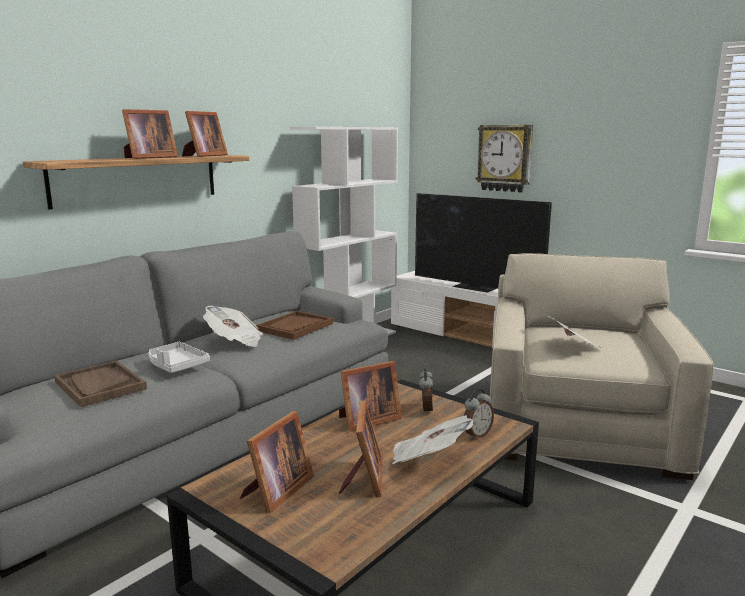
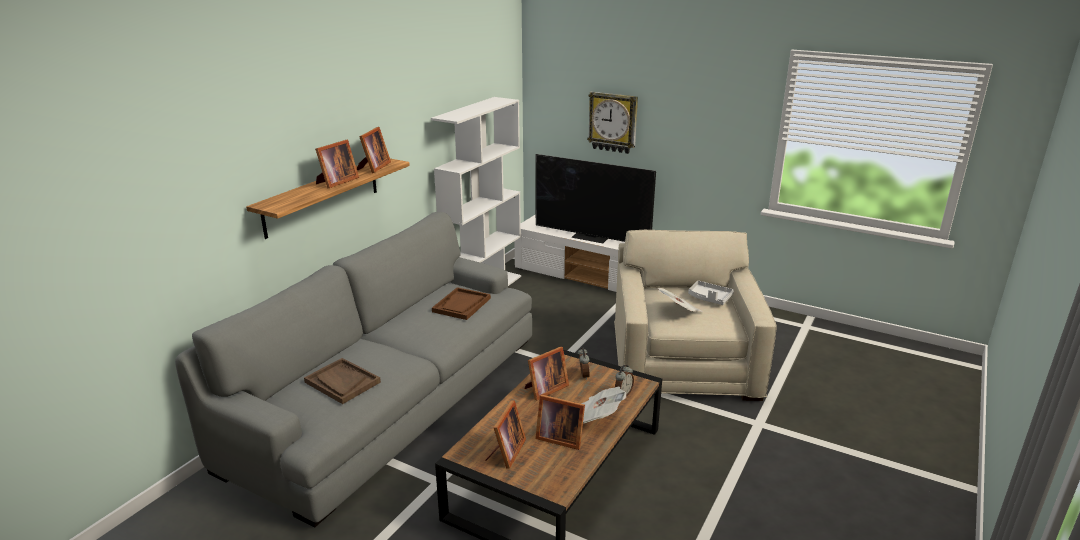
camera: 10 degrees left, 10 degrees up
(176, 365) = (388, 356): grey tray -> grey tray (709, 298)
(235, 341) = (420, 325): newspaper -> none
(363, 479) = (559, 437): picture frame -> picture frame turned 120 degrees clockwise

